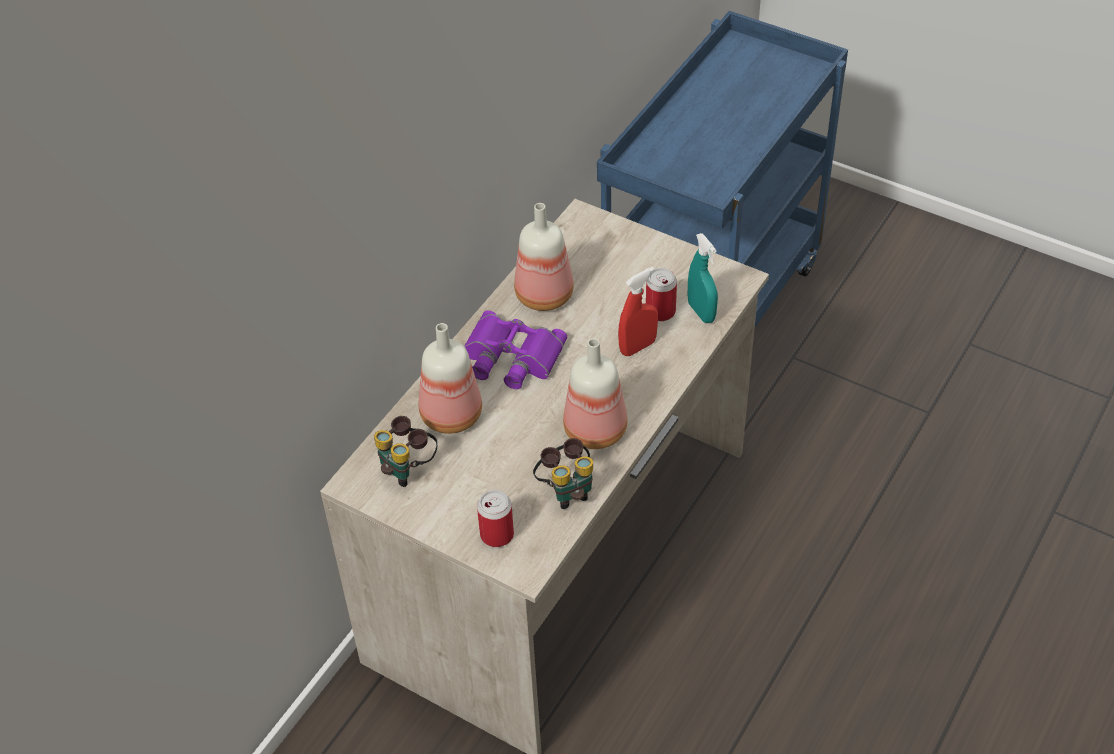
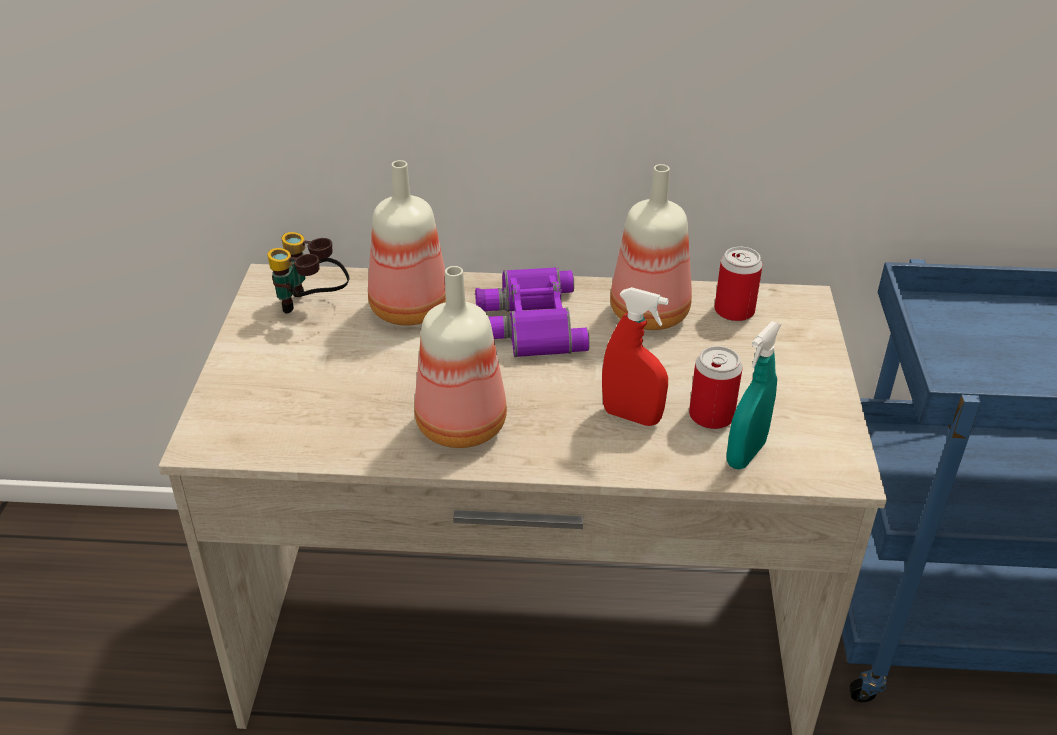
camera: 60 degrees right, 10 degrees down
(497, 534) = (246, 401): can -> can (734, 311)
(566, 490) = (346, 434): binoculars -> none

